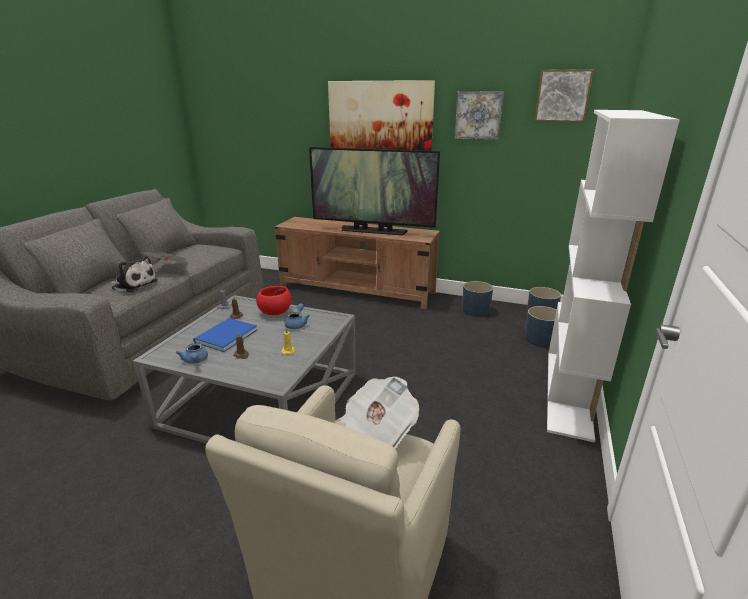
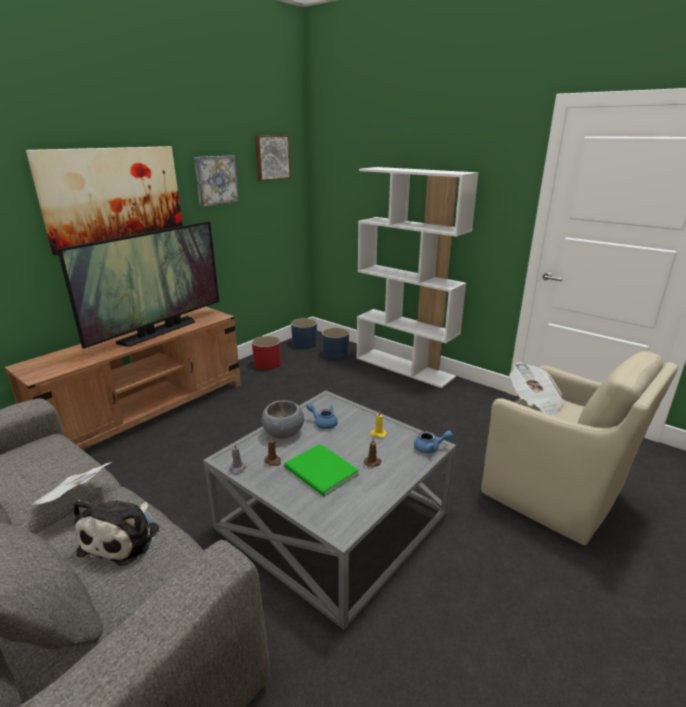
camera: 70 degrees left, 0 degrees up
(133, 285) = (123, 538): plush toy -> plush toy turned 150 degrees clockwise
(195, 361) = (370, 496): blue teapot -> blue teapot (430, 448)
(224, 336) = (321, 472): blue book -> green book
(275, 312) = (283, 432): red bowl -> grey bowl
(475, 310) = (267, 364): blue planter -> red planter

